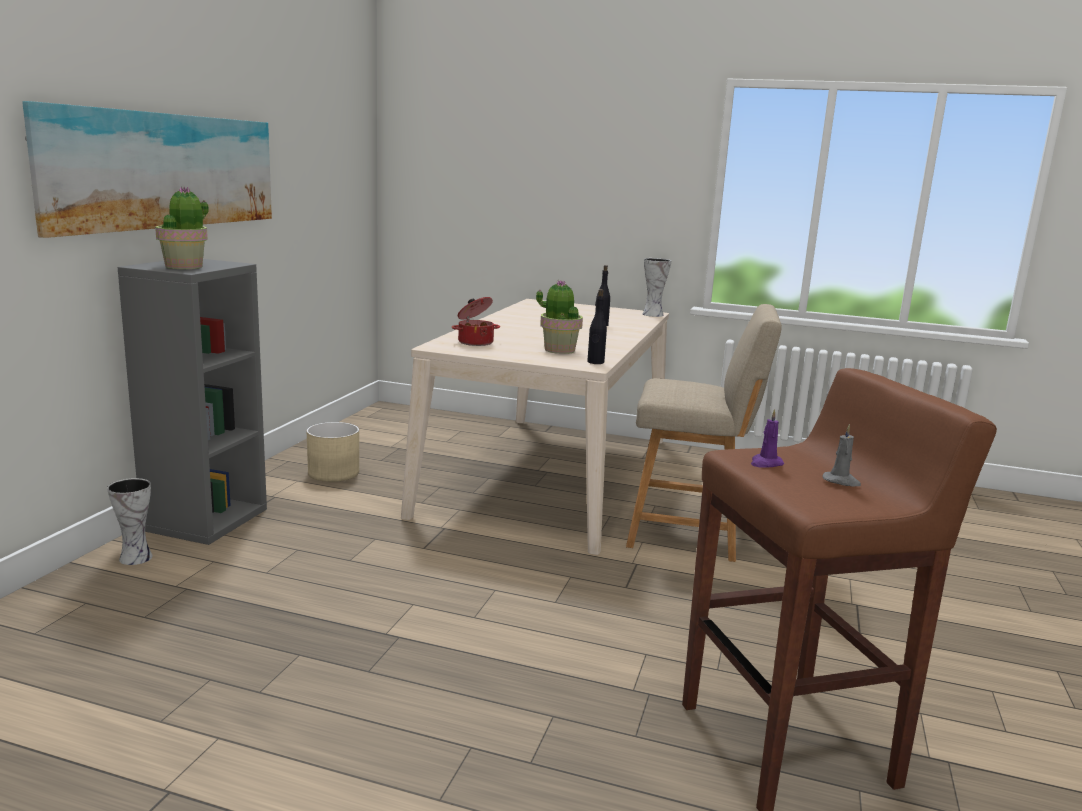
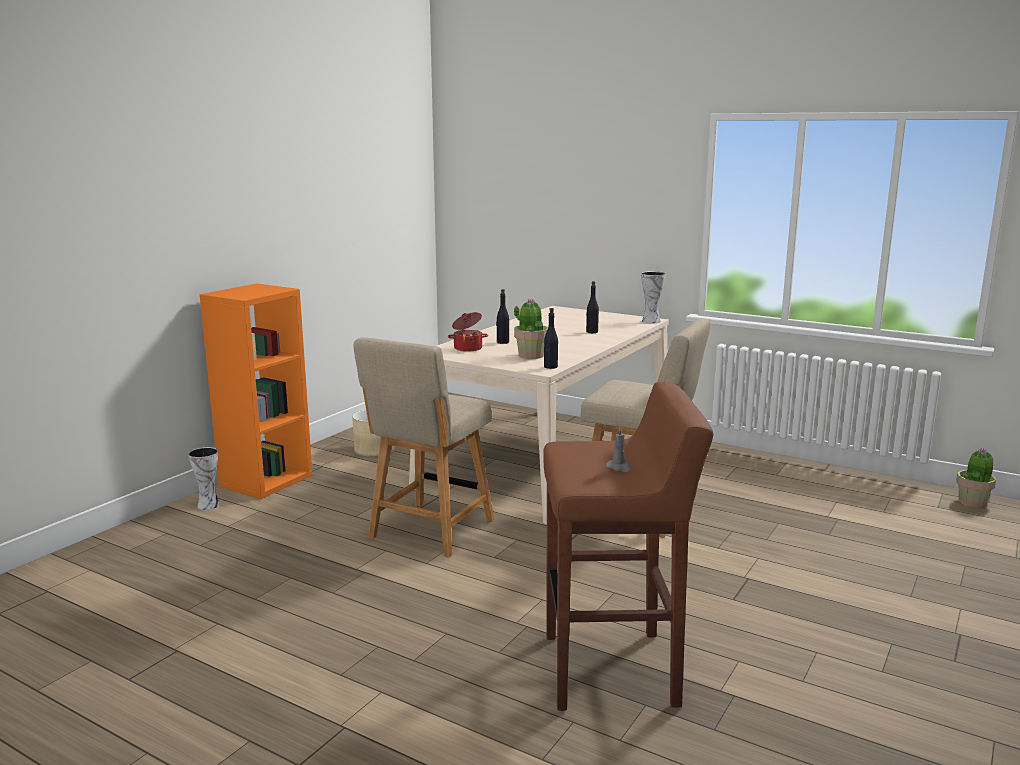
camera: 15 degrees right, 0 degrees up
(164, 170) = (237, 220): picture -> none
(185, 266) = (245, 293): potted plant -> potted plant (972, 502)
(206, 519) = (266, 480): grey bookcase -> orange bookcase
(455, 573) = (429, 531): none -> beige chair
(510, 335) = (502, 342): none -> black bottle
(765, 463) = (578, 452): purple candle -> none

